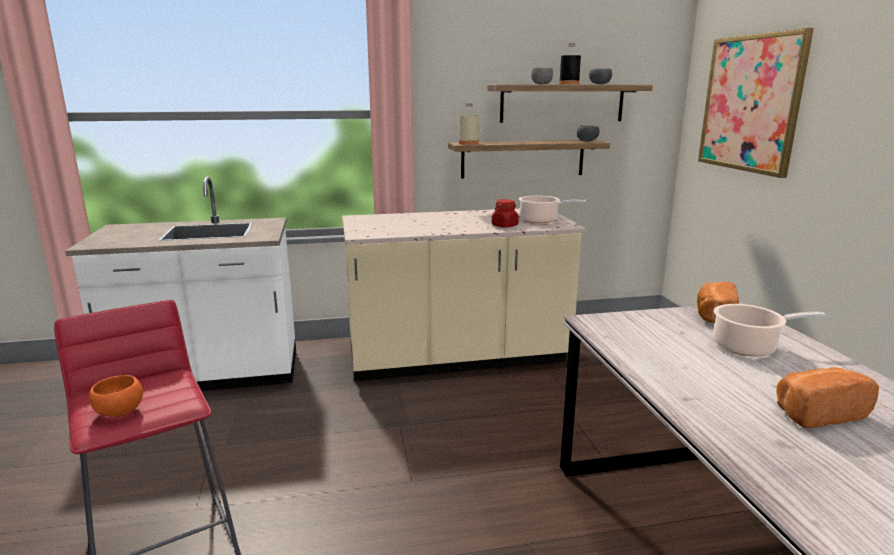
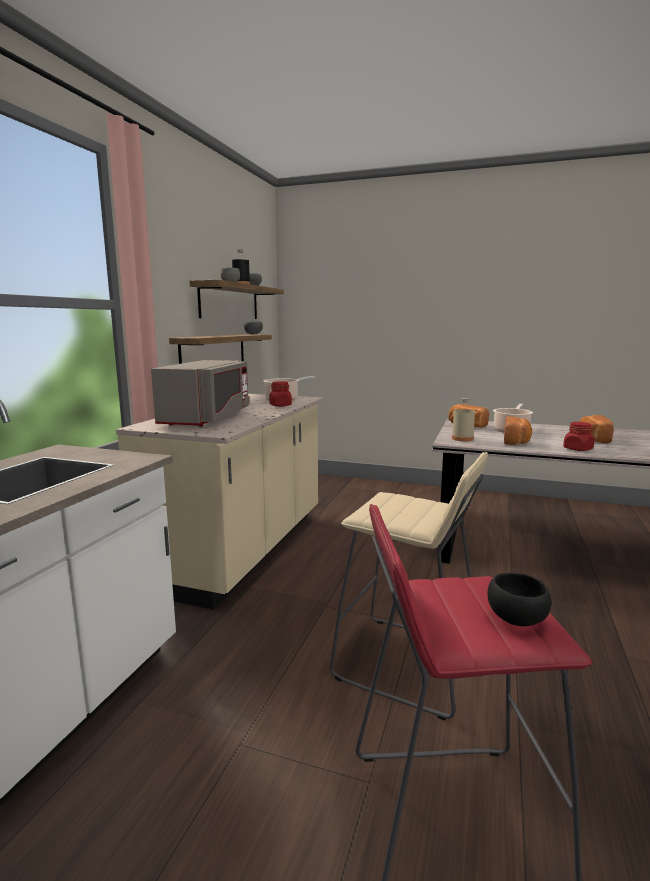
camera: 60 degrees left, 5 degrees down
(118, 411) = (516, 620): orange bowl -> black bowl
(341, 493) = (408, 664): none -> beige stool
(408, 222) = (207, 418): none -> grey microwave
(468, 143) = (196, 337): beige bottle -> beige bottle (462, 438)
(672, 357) = (517, 441): none -> bread
(704, 403) = (577, 449): none -> red jar
(750, 103) = (349, 303): picture -> none

